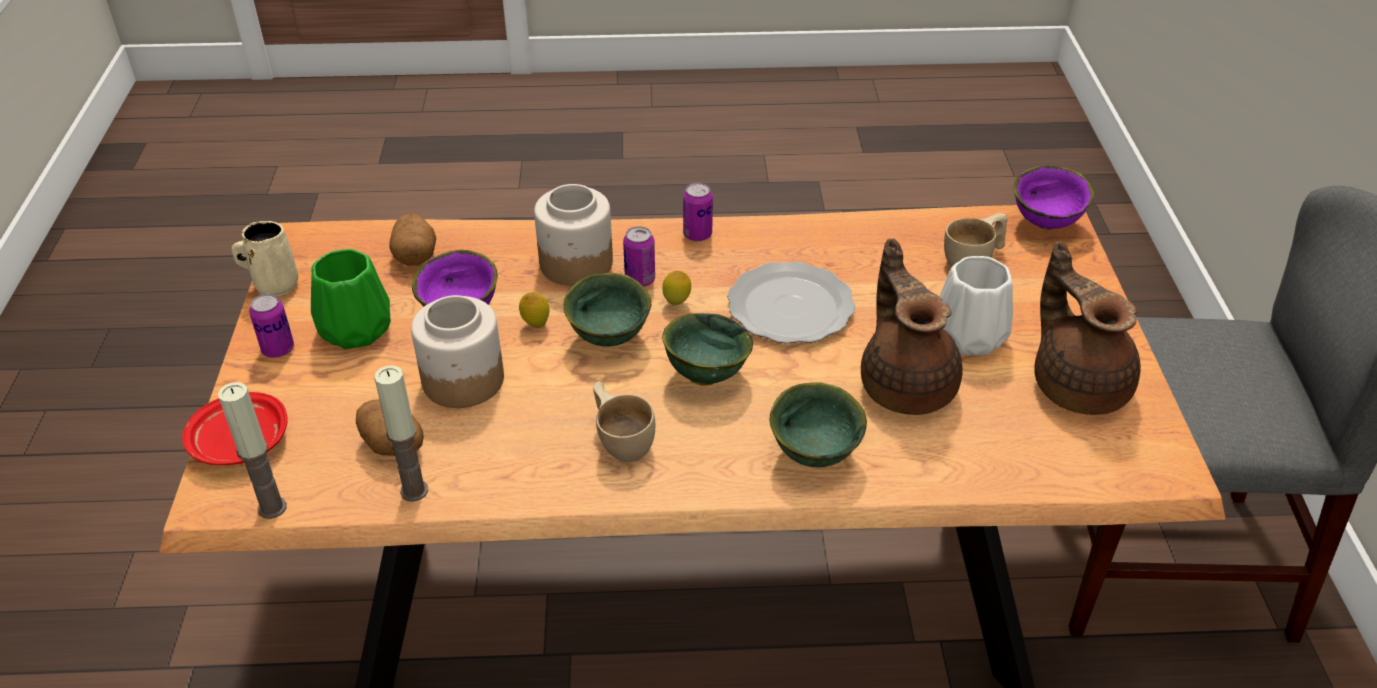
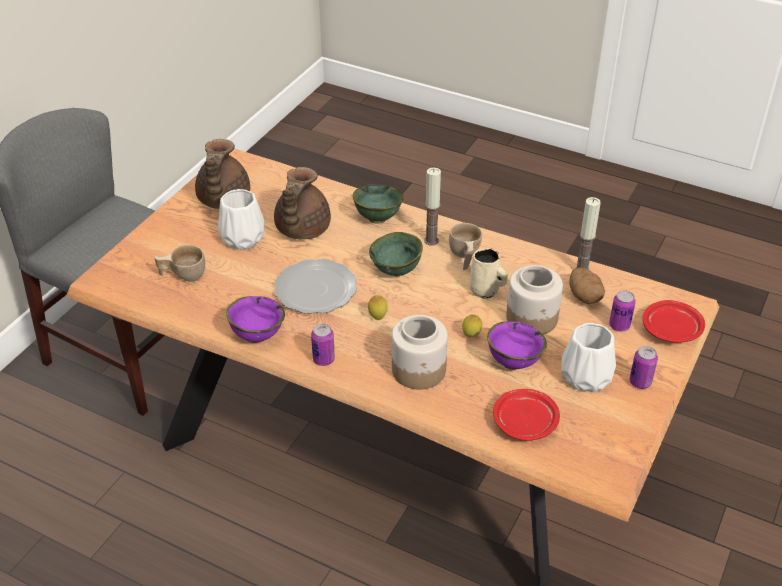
camera: 150 degrees left, 0 degrees up
(272, 508) = (657, 289): candle -> candle (431, 240)
(274, 285) = (635, 436): beige mug -> beige mug (485, 291)
(353, 330) = (587, 377): green vase -> white vase
(415, 256) = (525, 422): potato -> red plate
(610, 337) = (432, 311): green bowl -> none
(640, 280) = (387, 341): can -> can (619, 325)
(1047, 223) = (110, 280): purple bowl -> purple bowl (256, 335)

